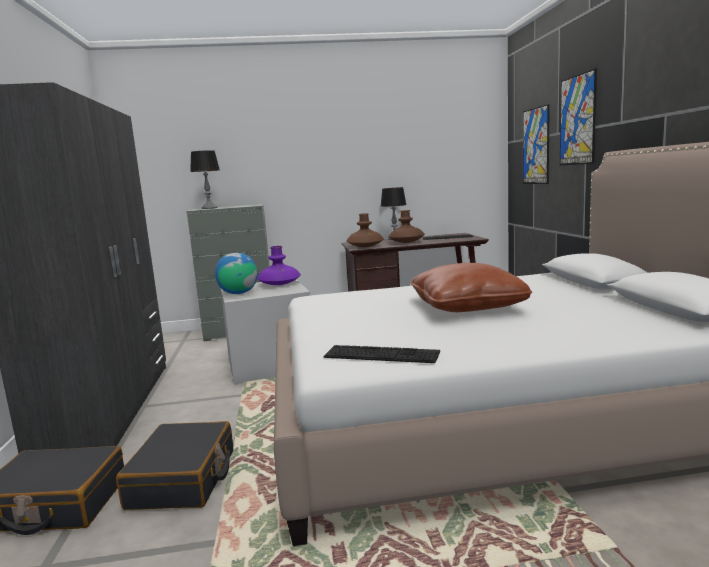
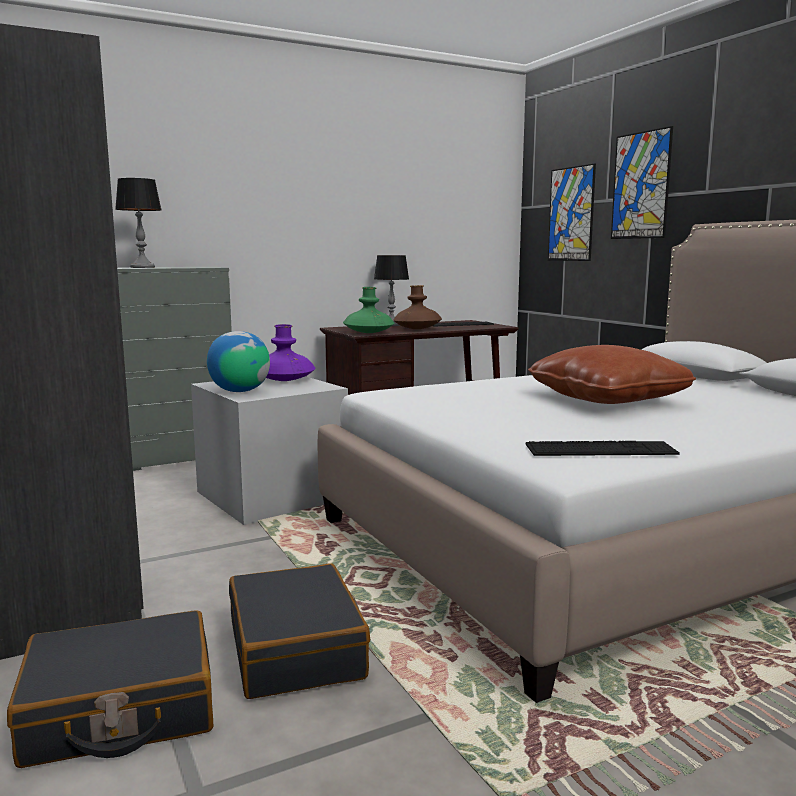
camera: 20 degrees left, 0 degrees up
(365, 246) = (368, 332): brown vase -> green vase

